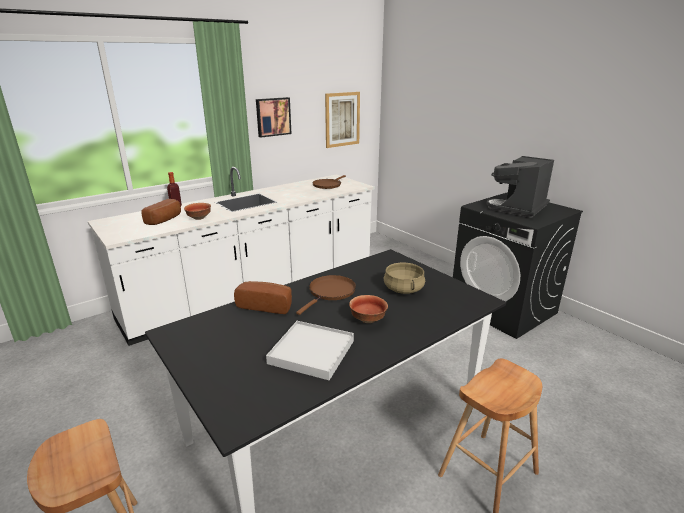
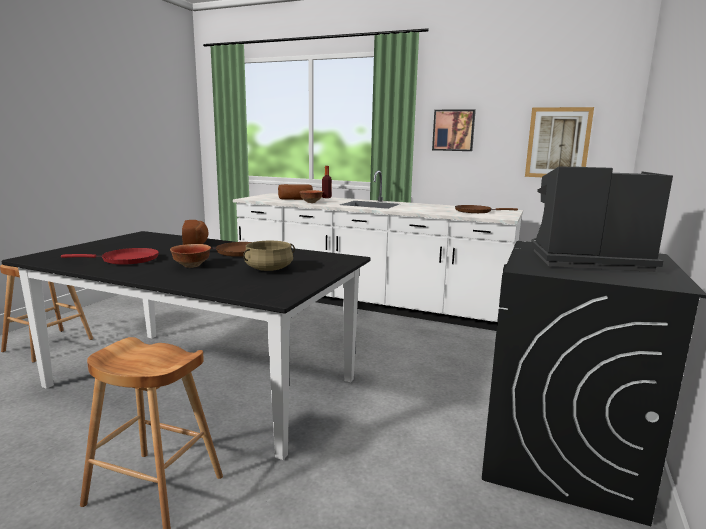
camera: 60 degrees right, 10 degrees down
(312, 352) = (126, 259): white tray -> red frying pan

